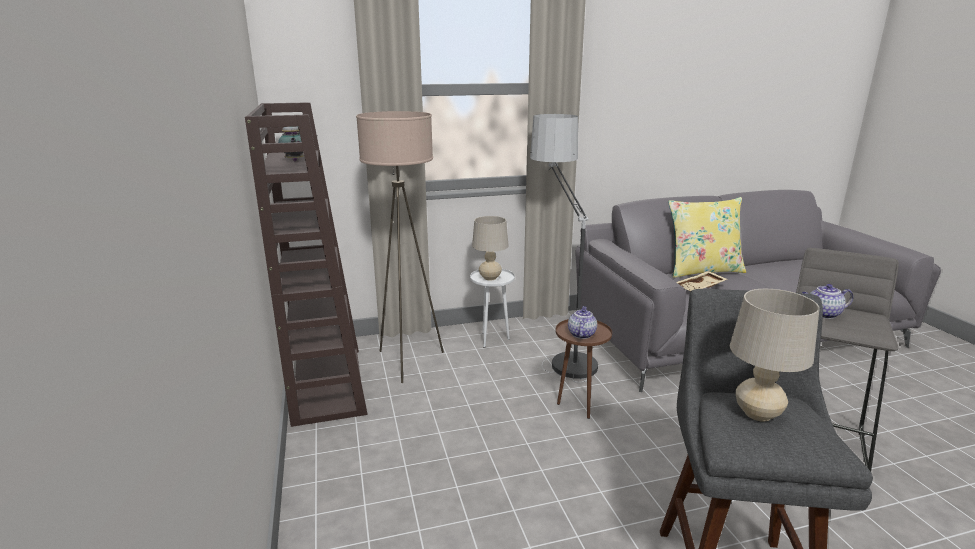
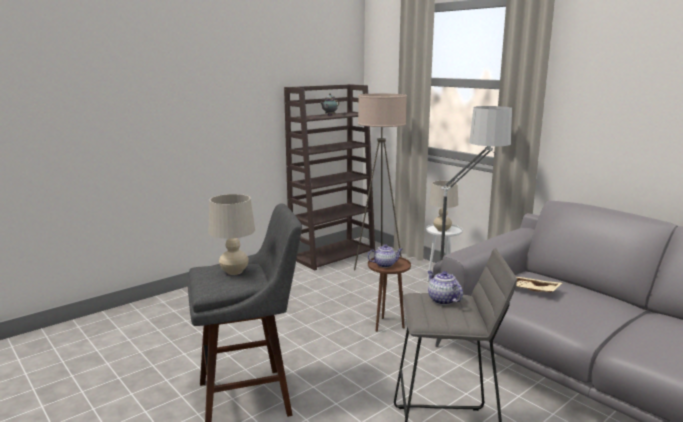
camera: 65 degrees right, 5 degrees down
(702, 270) = (591, 291): yellow pillow -> none

